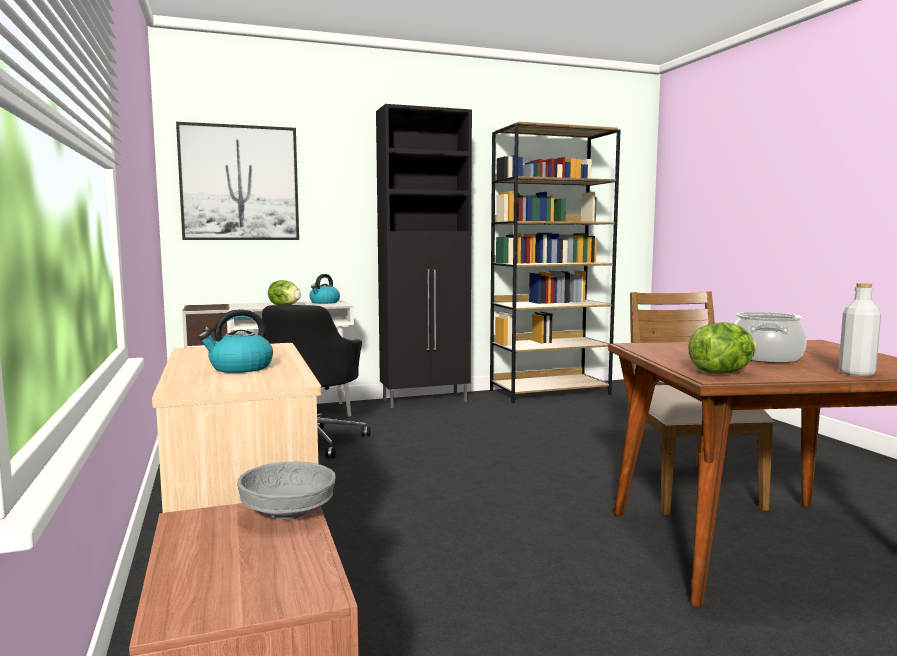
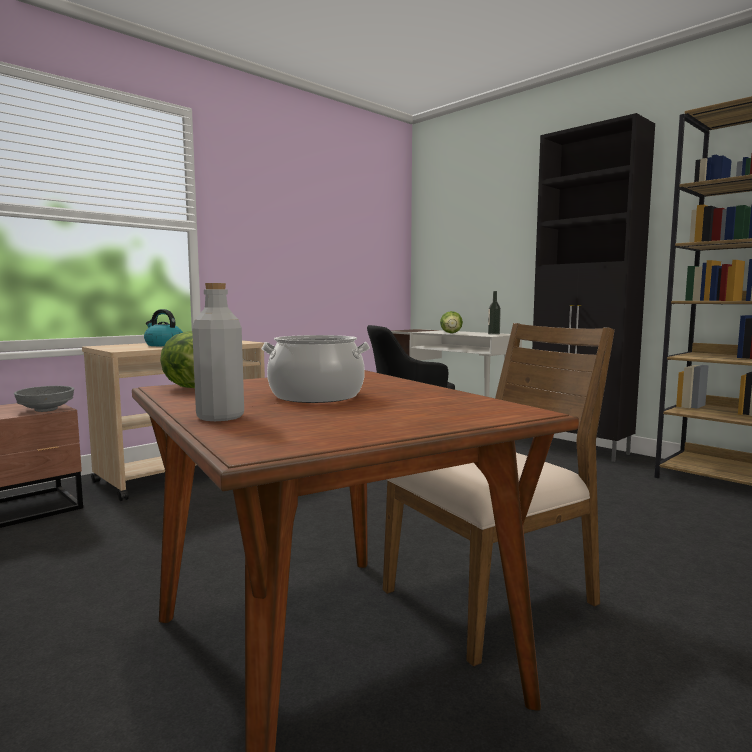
camera: 65 degrees right, 0 degrees up
(239, 183) = (456, 232): picture -> none
(324, 302) = (493, 334): kettle -> bottle

